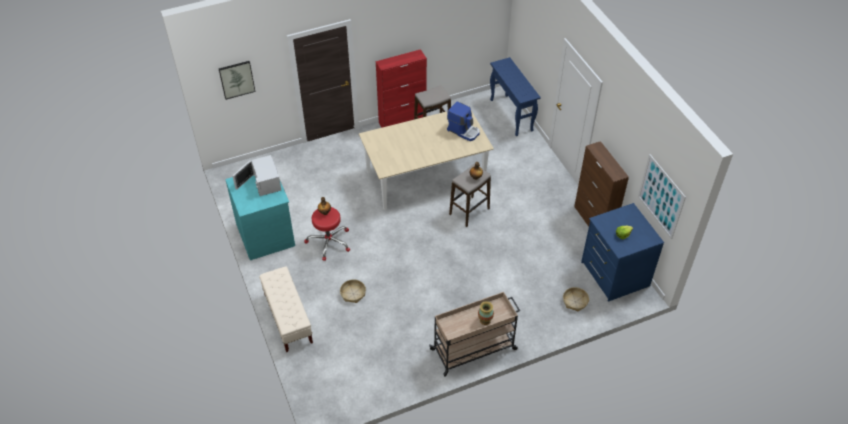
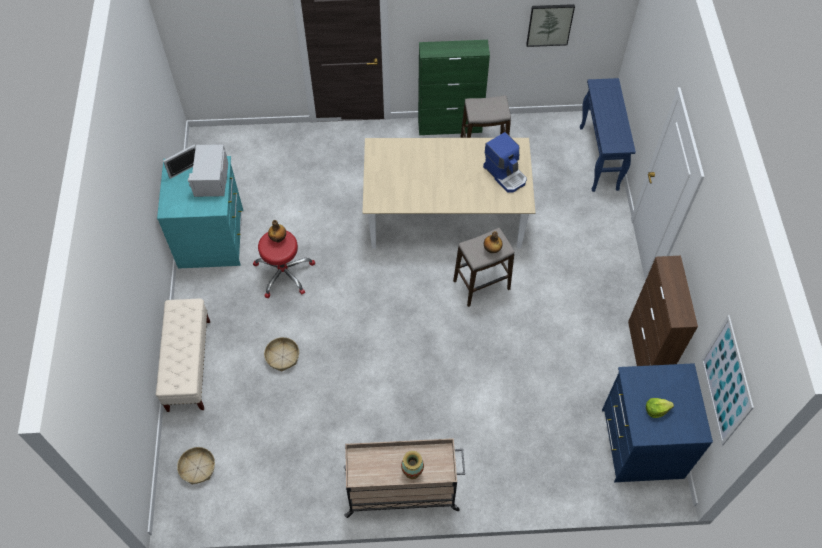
camera: 20 degrees right, 10 degrees up
(237, 79) = (218, 25): picture -> picture (549, 24)
(402, 121) = (450, 126): red cabinet -> green cabinet
(575, 301) = (568, 466): basket -> basket (198, 468)

